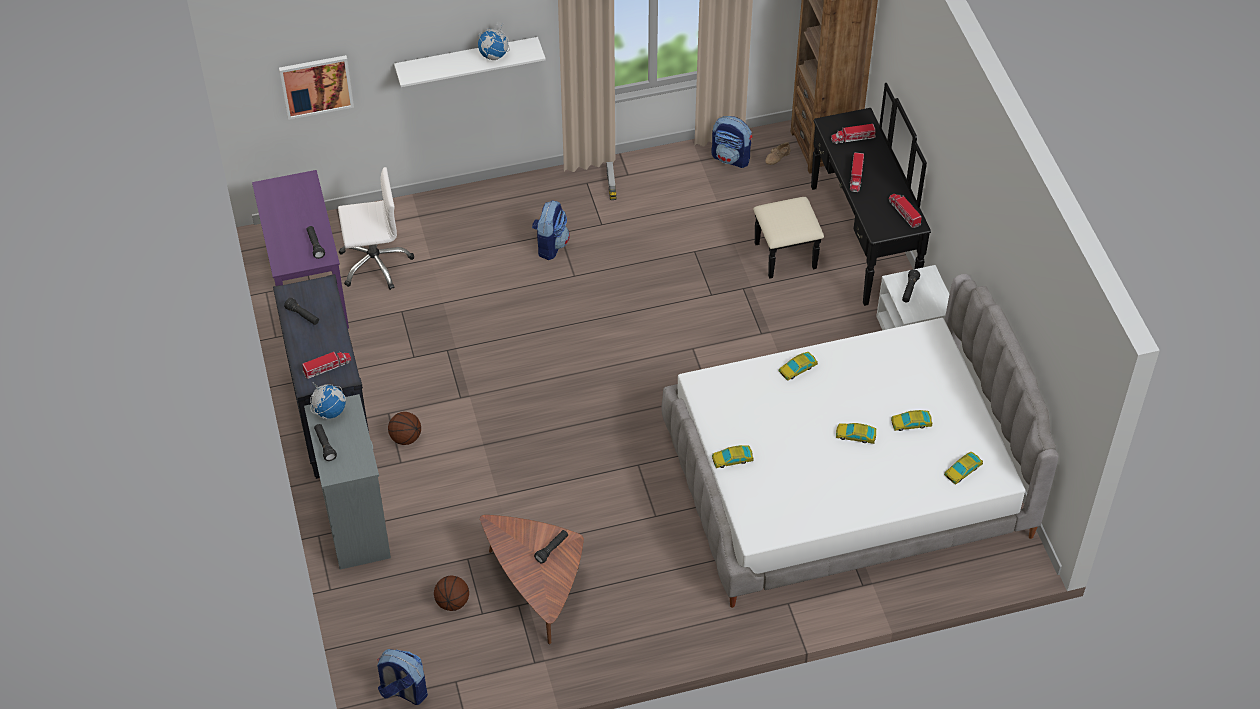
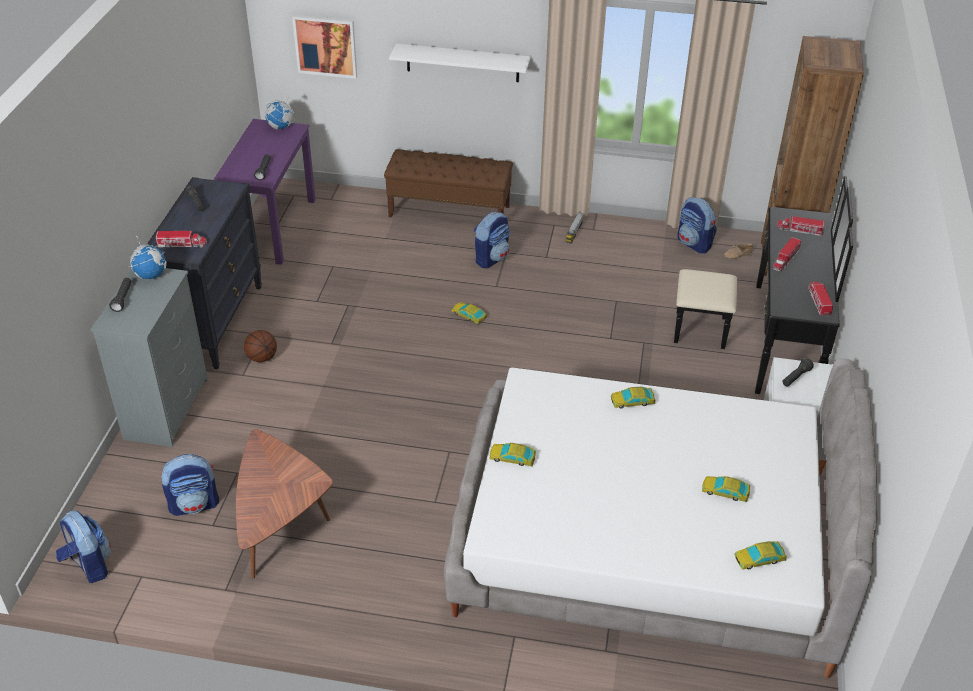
camera: 25 degrees right, 10 degrees down
(375, 263) = (338, 227): white office chair -> none
(452, 602) = (195, 504): basketball -> backpack
(474, 203) = (449, 211): none -> brown bench
(494, 55) = (483, 58): globe -> globe (281, 127)
(552, 549) = (295, 482): black flashlight -> none
(855, 435) = (656, 482): toy car -> toy car (469, 315)

